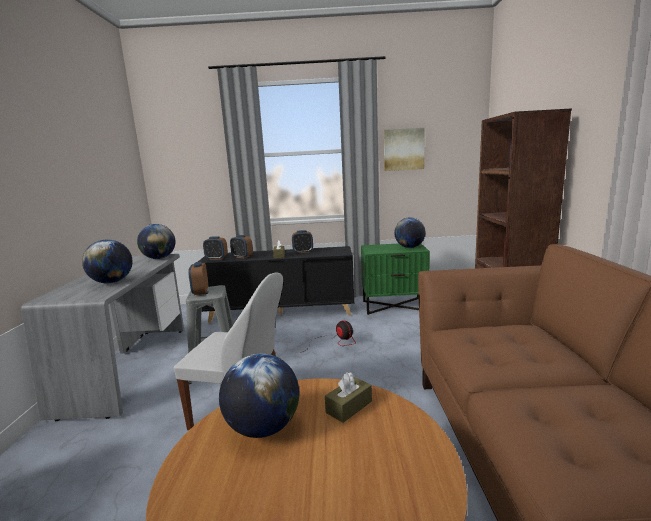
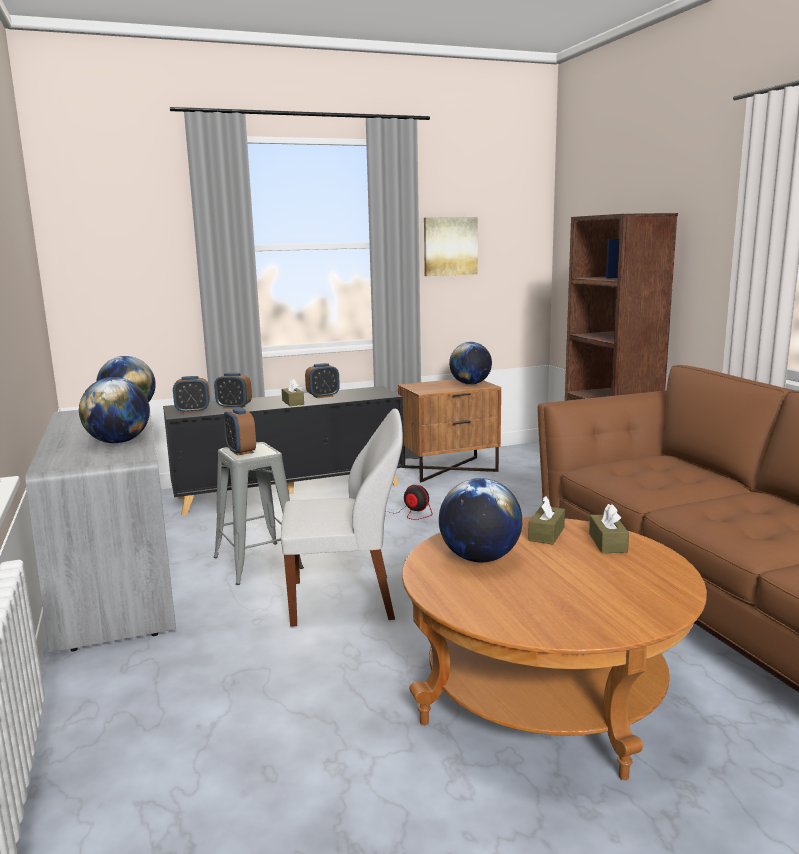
camera: 20 degrees left, 0 degrees up
(394, 306) = (449, 469): green nightstand -> brown nightstand
(396, 432) = (607, 543): none -> brown tissue box

